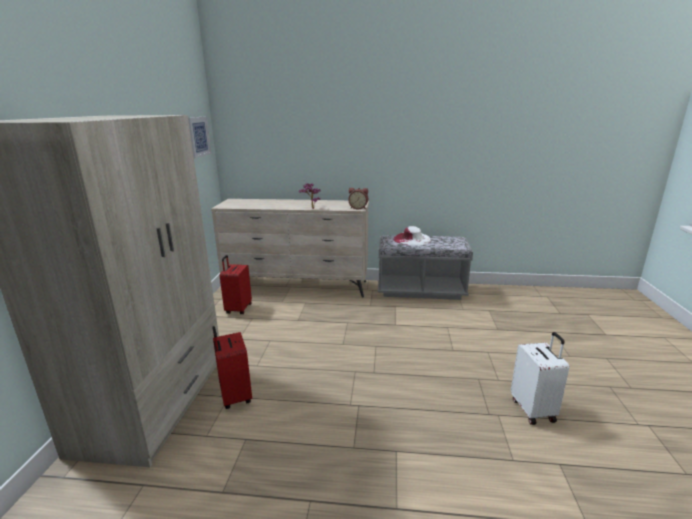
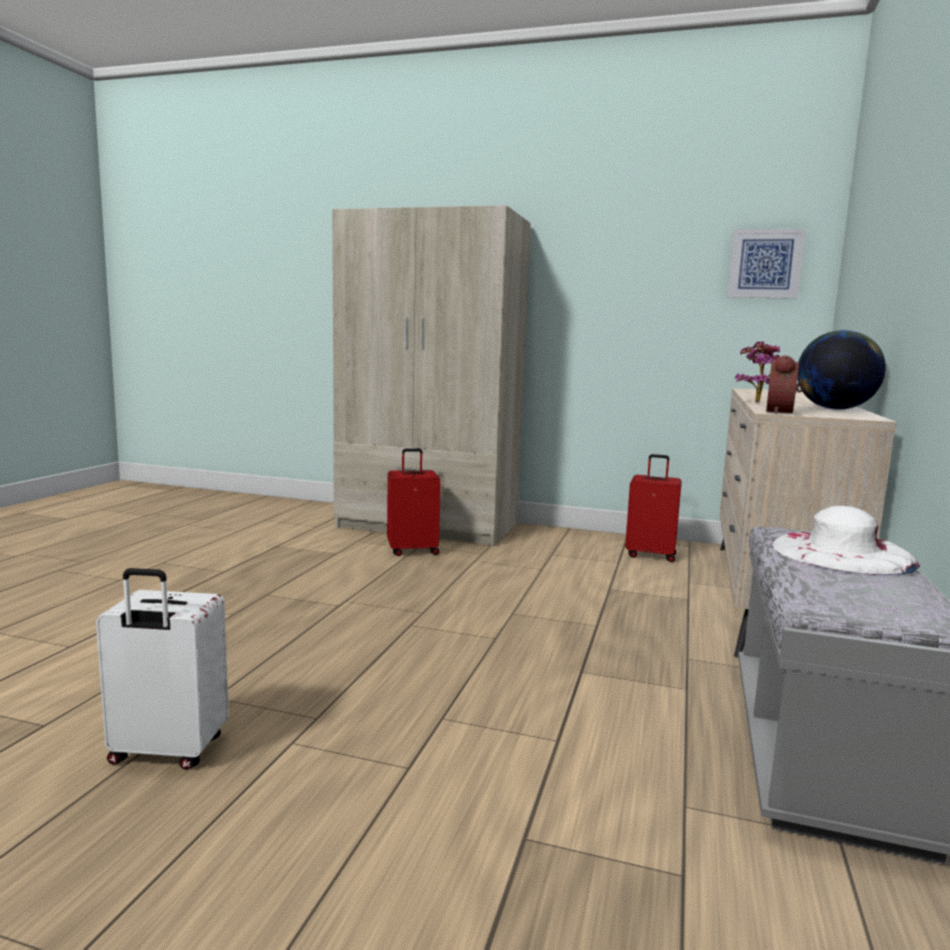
camera: 100 degrees right, 10 degrees down
(331, 202) = (834, 409): none -> globe

